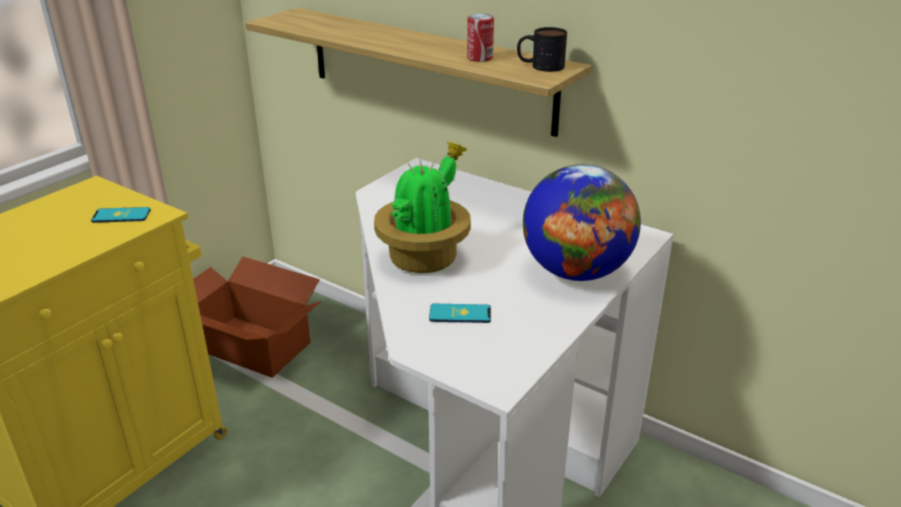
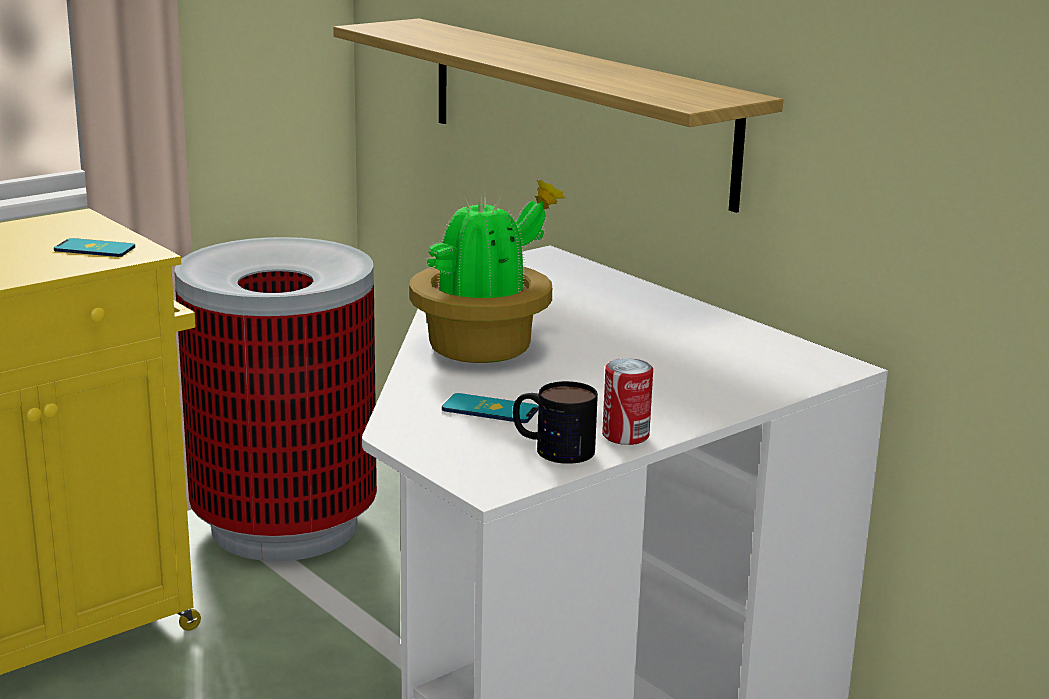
camera: 15 degrees right, 10 degrees down
(252, 345) = (285, 525): cardboard box -> trash can
(480, 58) = (624, 80): can -> can (625, 435)
(540, 66) = (703, 93): mug -> mug (552, 448)
(576, 271) = (696, 390): globe -> none

